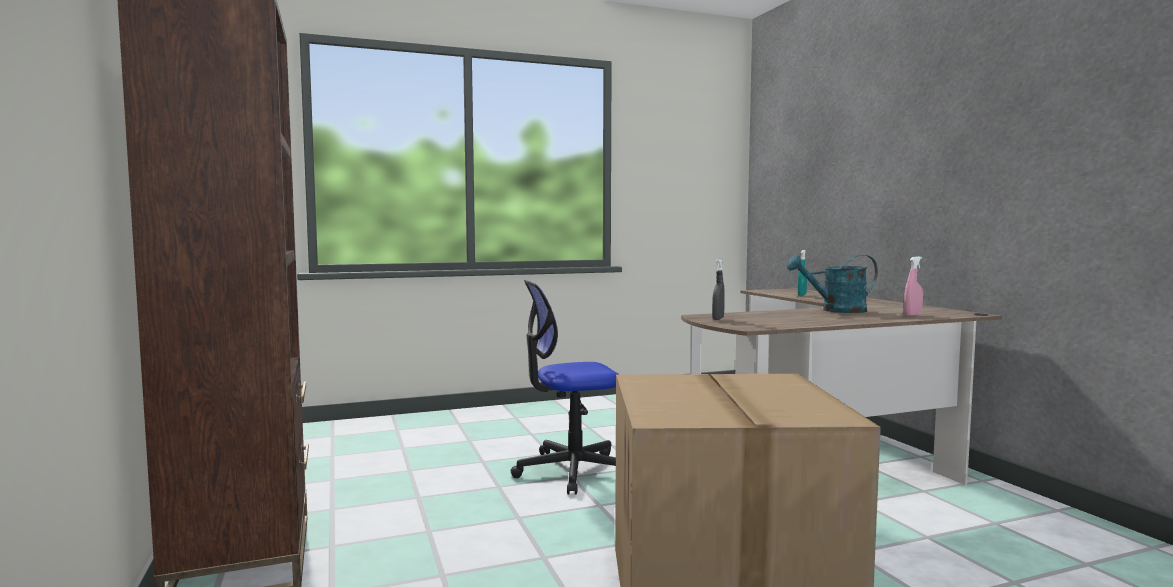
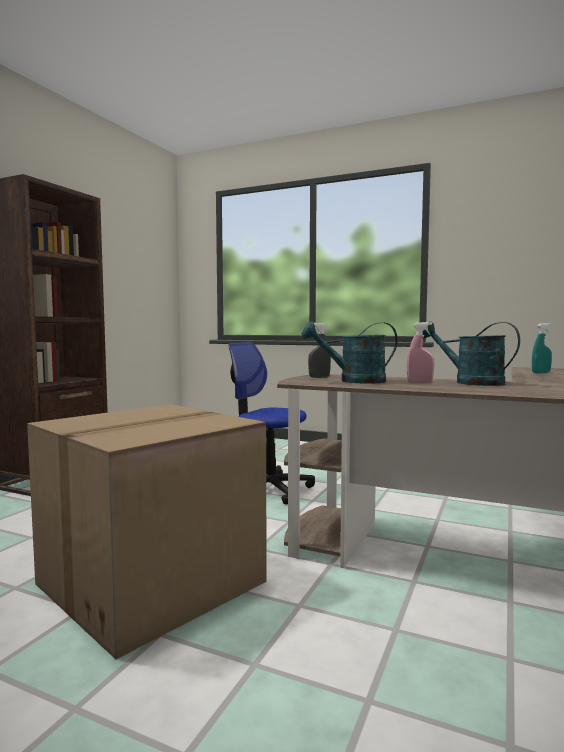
camera: 45 degrees right, 0 degrees up
(772, 320) = (354, 381): none -> turquoise watering can
(912, 315) = (524, 391): pink spray bottle -> pink spray bottle (419, 382)

